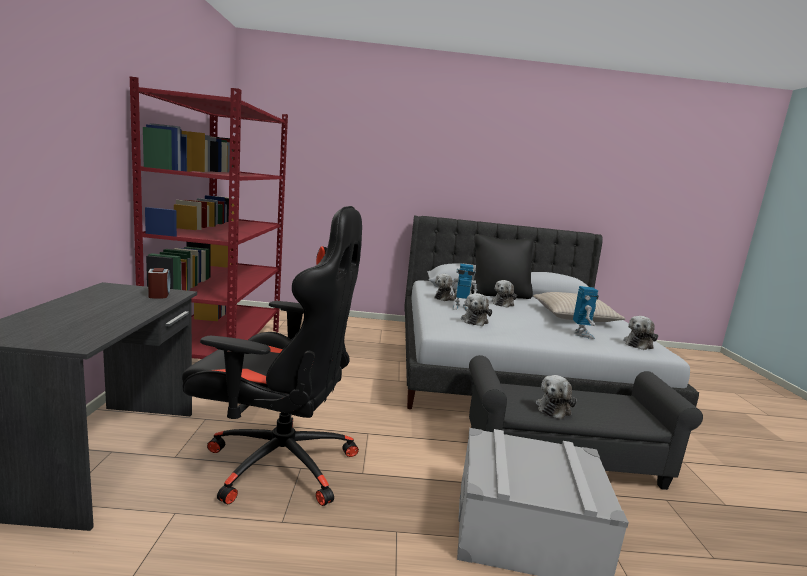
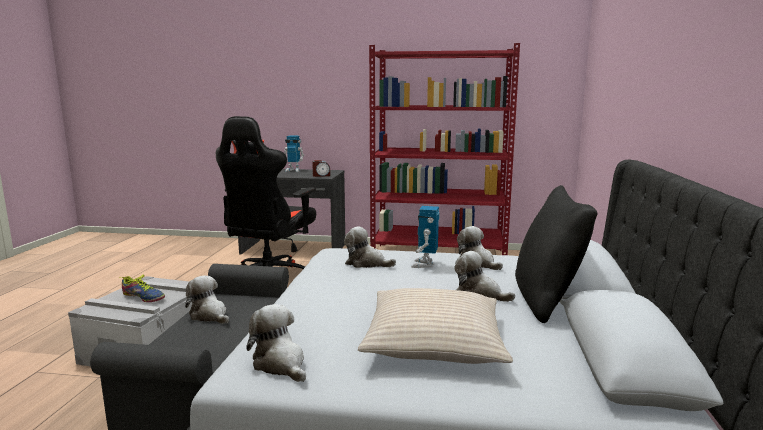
camera: 100 degrees right, 0 degrees up
(539, 467) = (143, 297): none -> shoe
(581, 335) = (327, 322): toy robot -> toy robot (293, 170)

